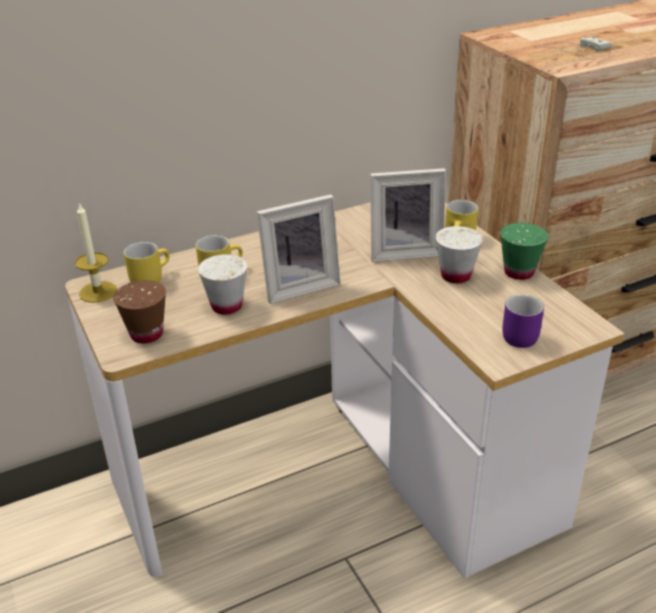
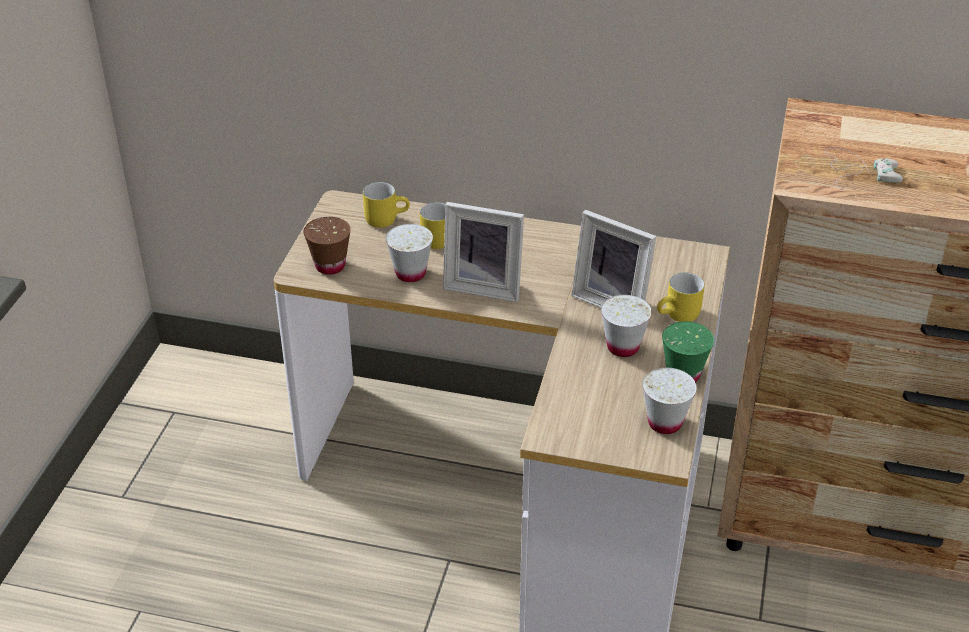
camera: 40 degrees right, 5 degrees up
(98, 292) = (338, 211): candle -> none
(515, 335) = (593, 424): purple mug -> none
(556, 307) = (664, 423): none -> white cup

